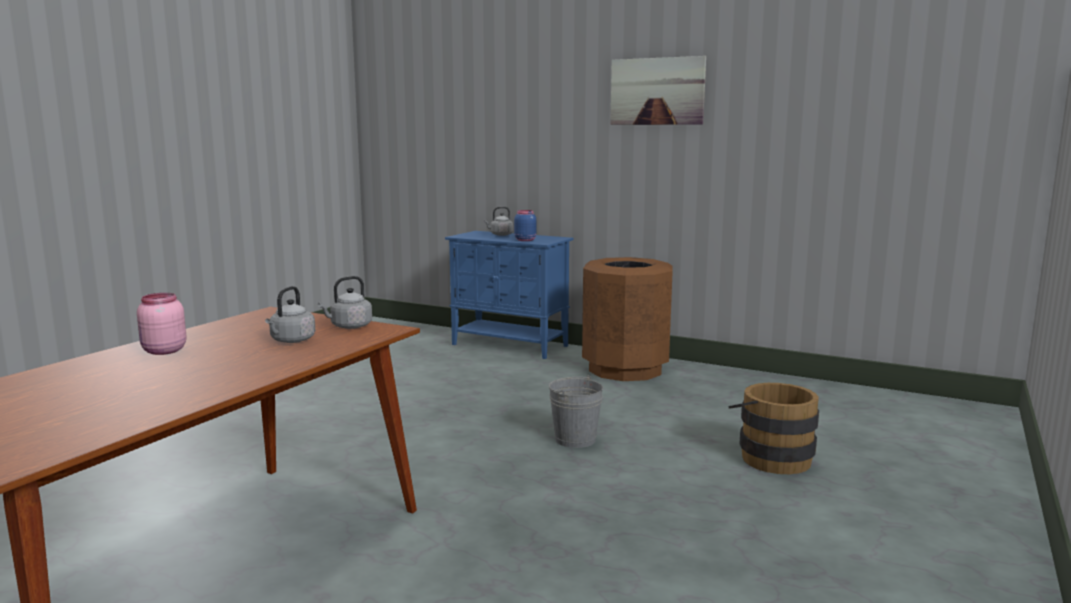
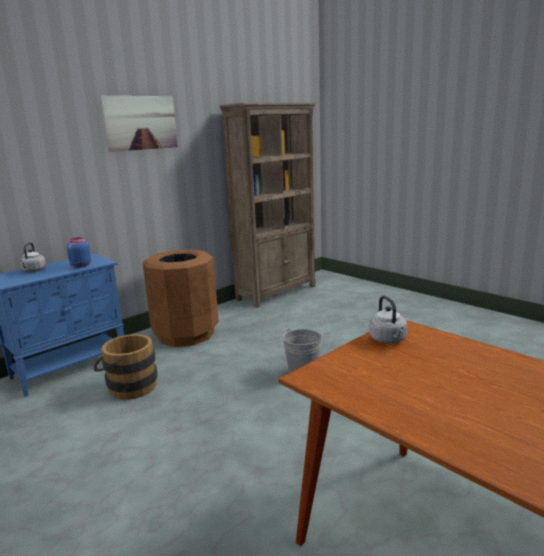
camera: 70 degrees left, 5 degrees up
(163, 351) = (483, 429): pink jar -> none
(291, 341) = (438, 363): grey kettle -> none
(771, 457) = (355, 325): brown bucket -> brown bucket (128, 387)
(835, 391) = (277, 292): none -> brown bookcase

